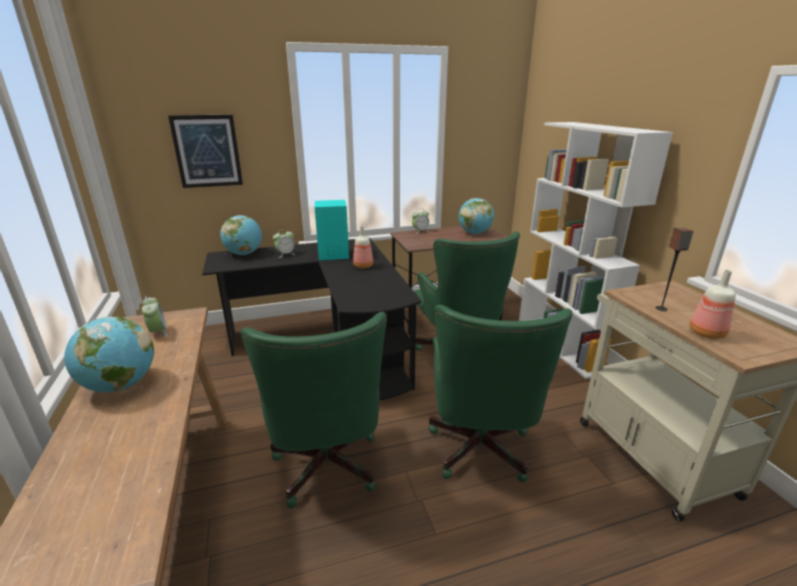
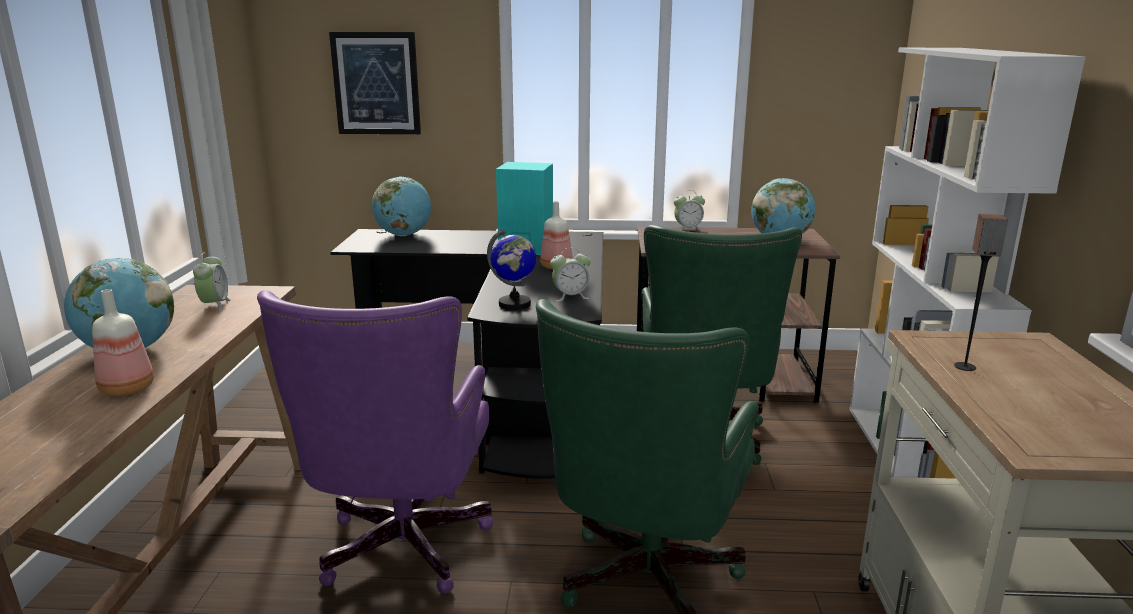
camera: 20 degrees right, 5 degrees down
(285, 254) = (458, 241): alarm clock -> alarm clock (570, 297)
(328, 470) = (402, 552): green office chair -> purple office chair
(361, 297) = (514, 304): none -> globe
(705, 333) = (1006, 410): bottle -> bottle (127, 388)

